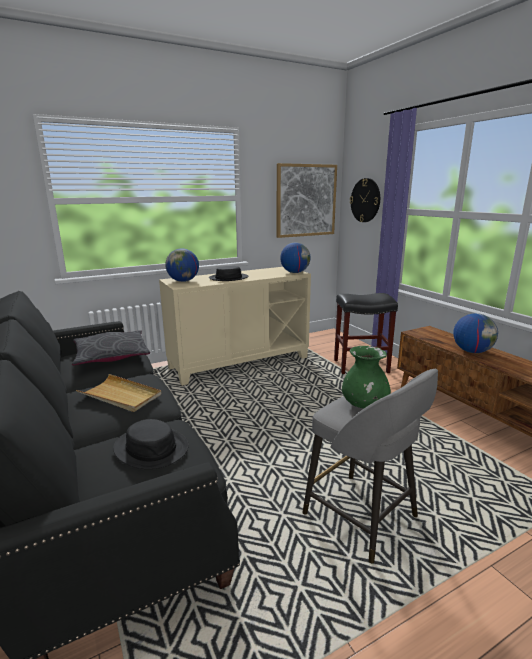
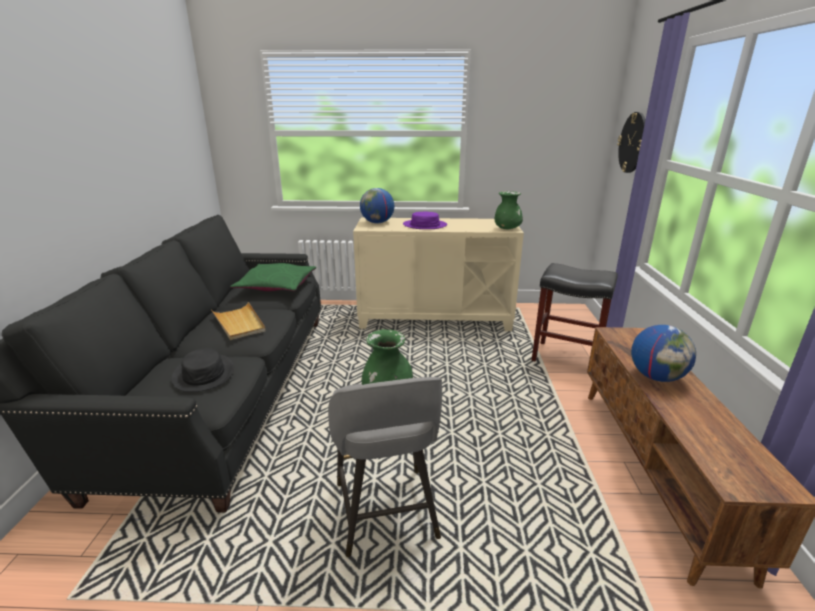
camera: 30 degrees right, 5 degrees up
(111, 356) = (276, 286): grey pillow -> green pillow
(228, 278) = (425, 225): black hat -> purple hat
(295, 272) = (507, 228): globe -> green vase
(306, 200) = (558, 139): picture -> none

